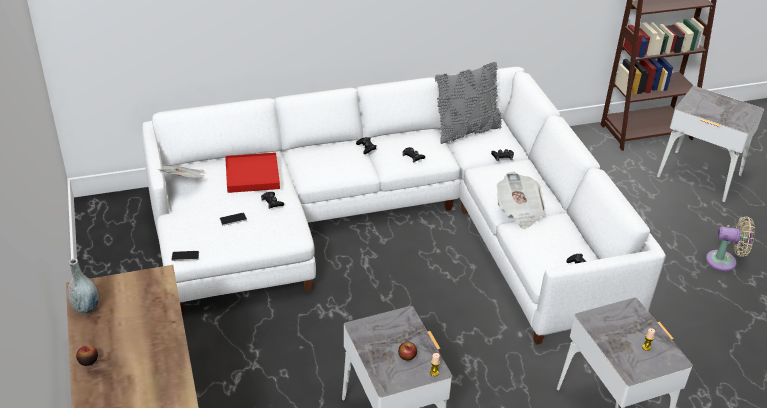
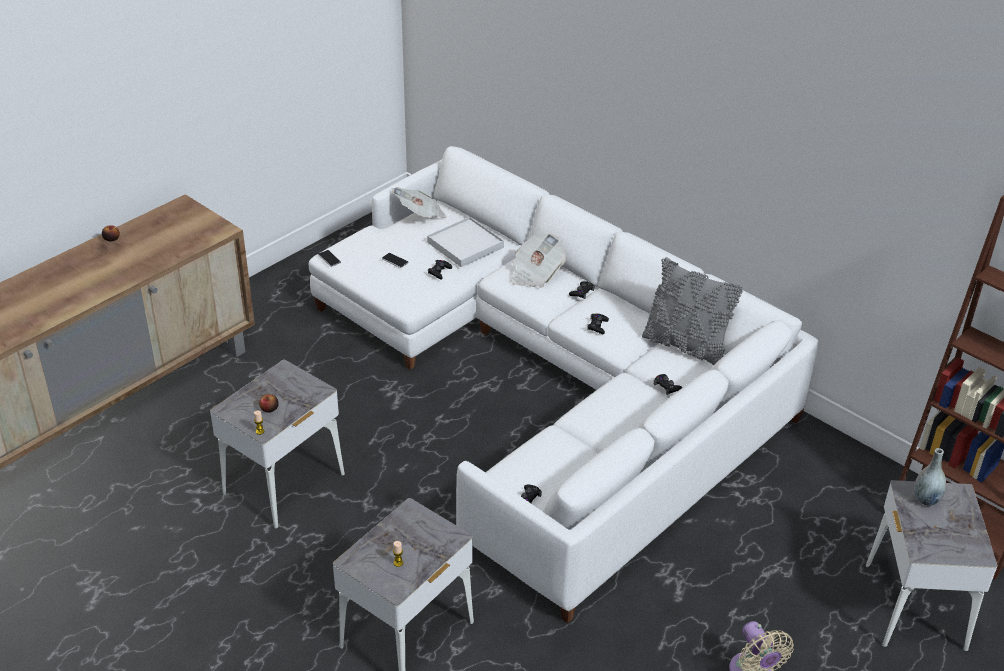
camera: 60 degrees right, 0 degrees up
(86, 308) = (164, 214): grey vase -> grey vase (926, 499)
(252, 175) = (465, 245): red tray -> white tray
(519, 211) = (579, 428): newspaper -> newspaper (536, 274)

